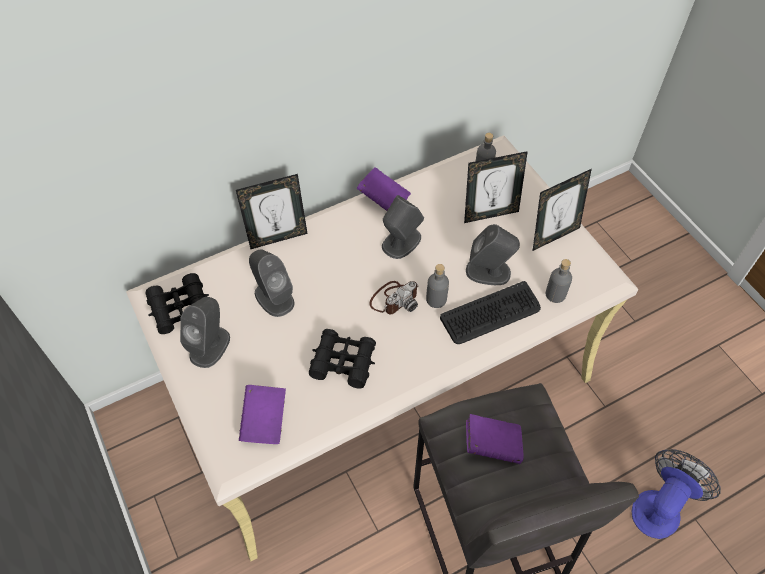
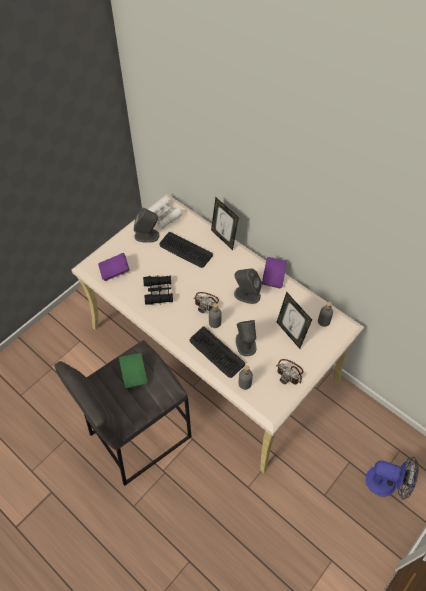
camera: 70 degrees right, 0 degrees up
(180, 308) = (163, 216): black binoculars -> white binoculars
(274, 297) = (185, 250): grey speaker -> keyboard
(492, 445) = (134, 374): purple book -> green book
(553, 236) = (289, 372): picture frame -> camera
(660, 506) = (190, 536): fan -> fan (387, 483)

